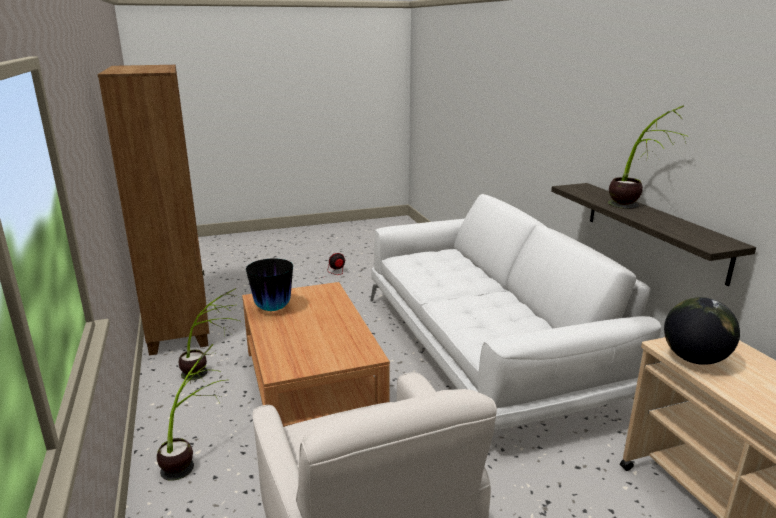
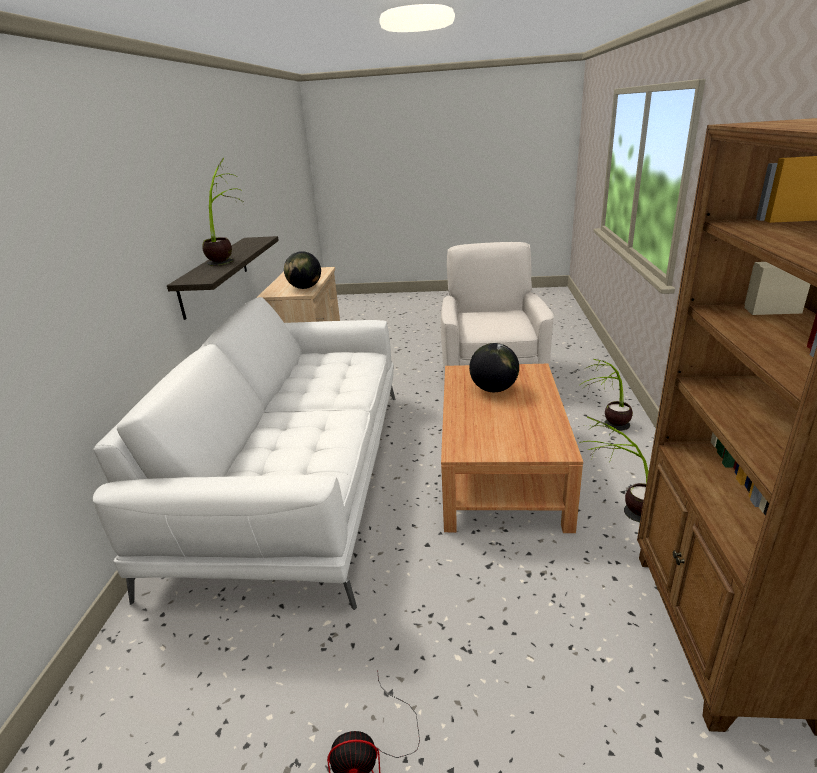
camera: 155 degrees left, 5 degrees up
(272, 309) = (539, 430): vase -> none
(320, 338) = (493, 389): none -> globe

